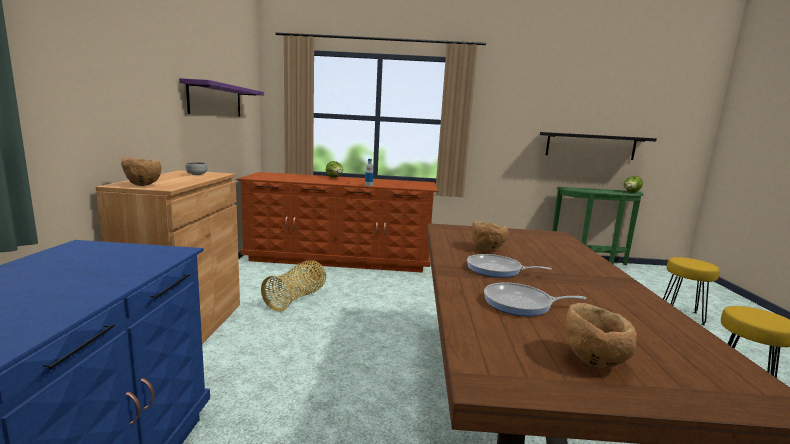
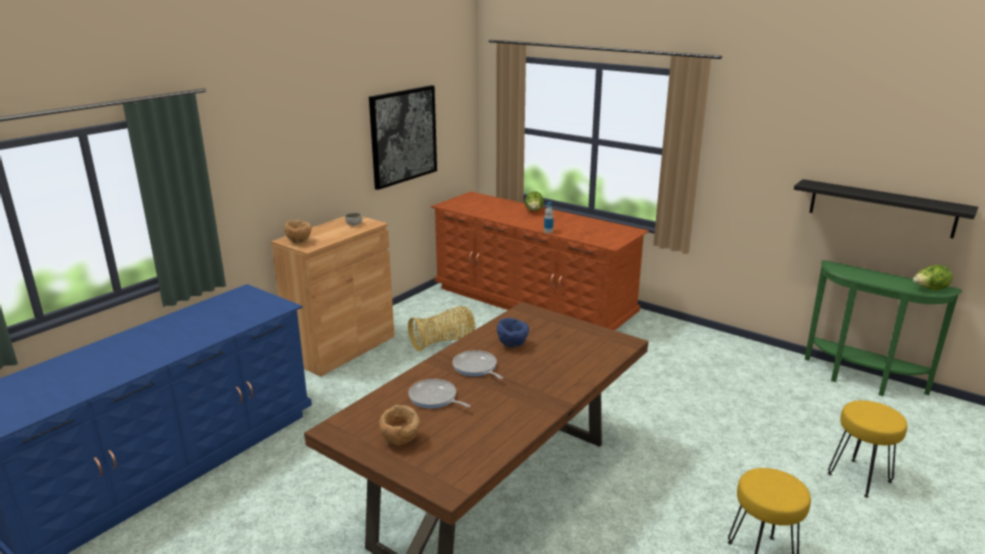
camera: 35 degrees right, 10 degrees up
(216, 100) = (403, 136): purple shelf -> picture
(487, 249) = (512, 345): brown bowl -> blue bowl

